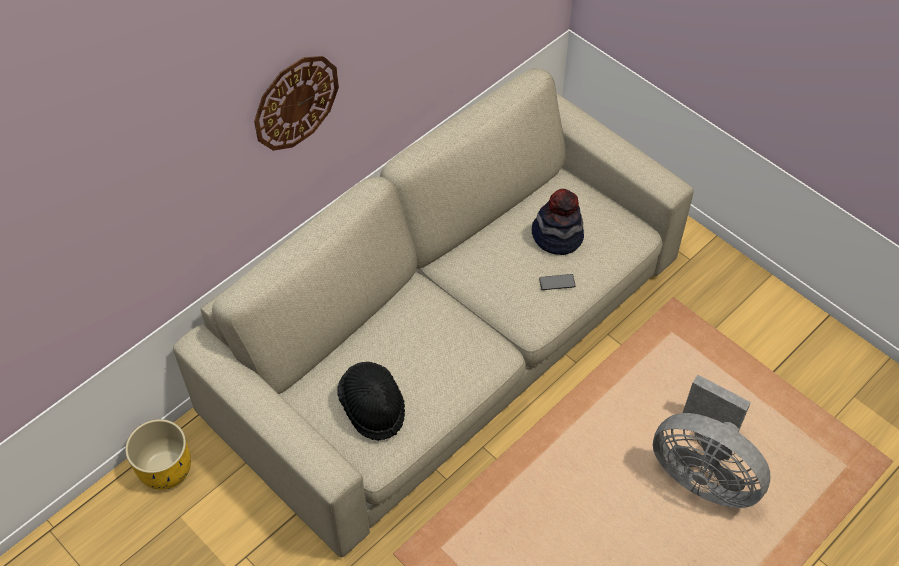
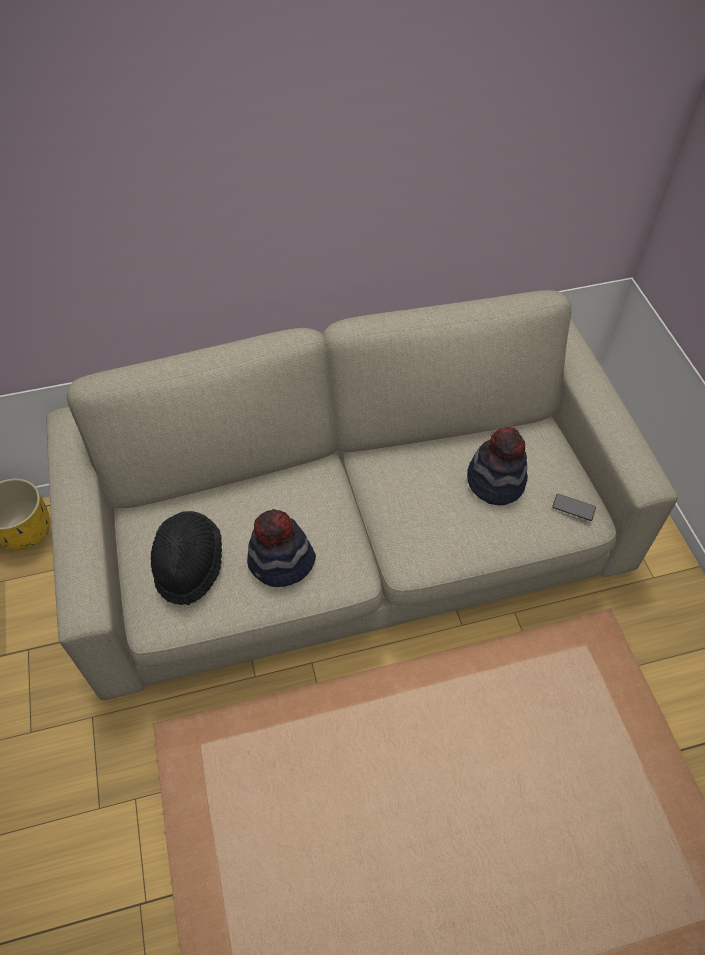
camera: 30 degrees right, 0 degrees up
(295, 102) = (223, 195): wall clock -> none
(442, 371) = (281, 562): none -> hat
(557, 282) = (463, 529): phone -> phone (573, 508)
(702, 473) = (526, 824): grey fan -> none

